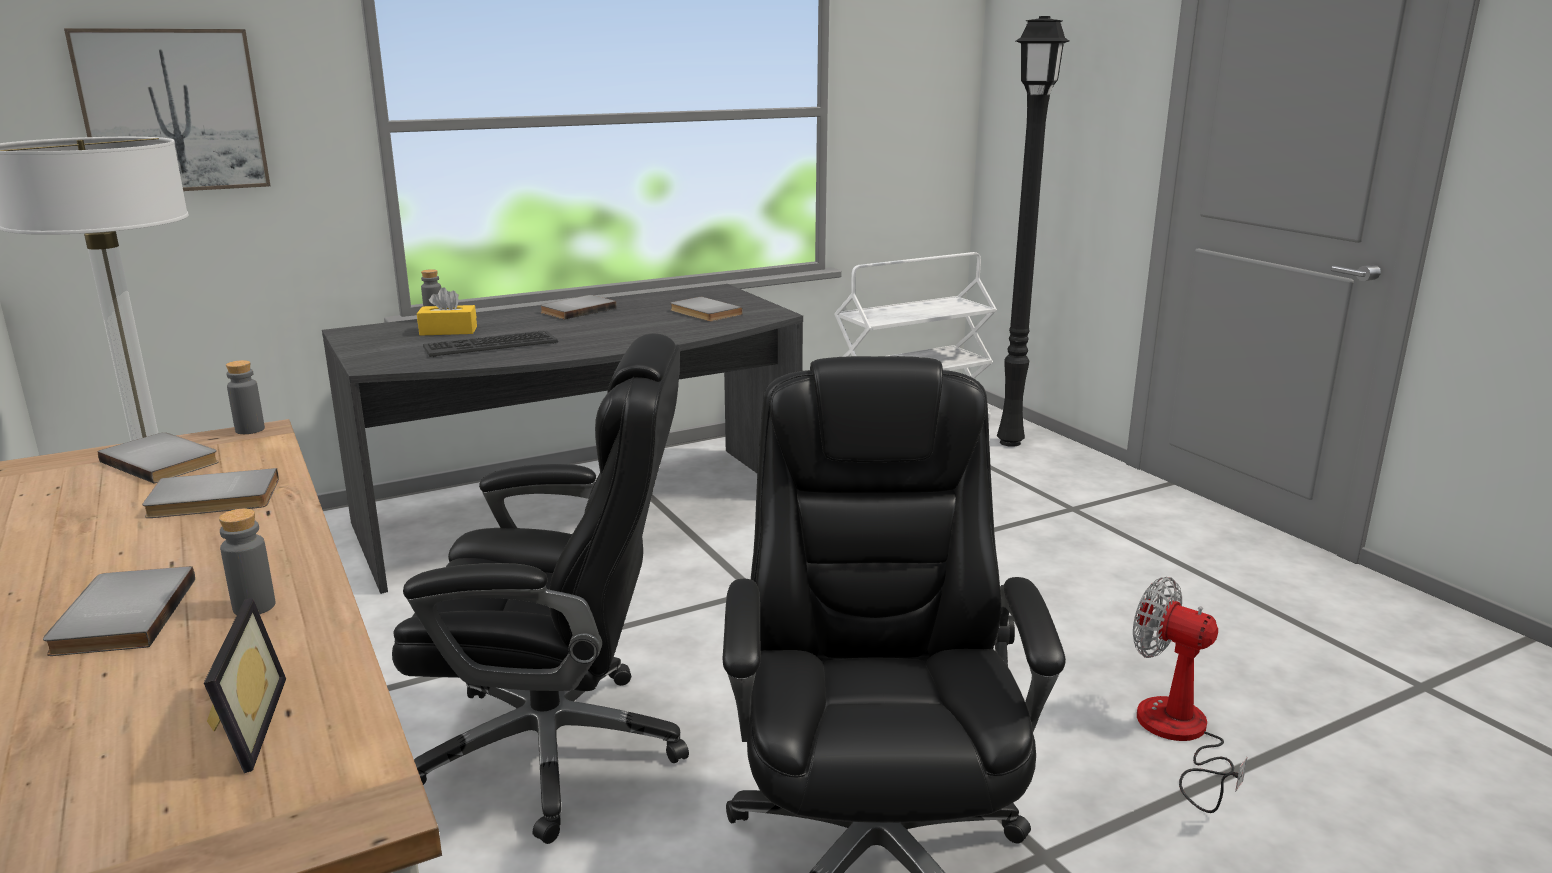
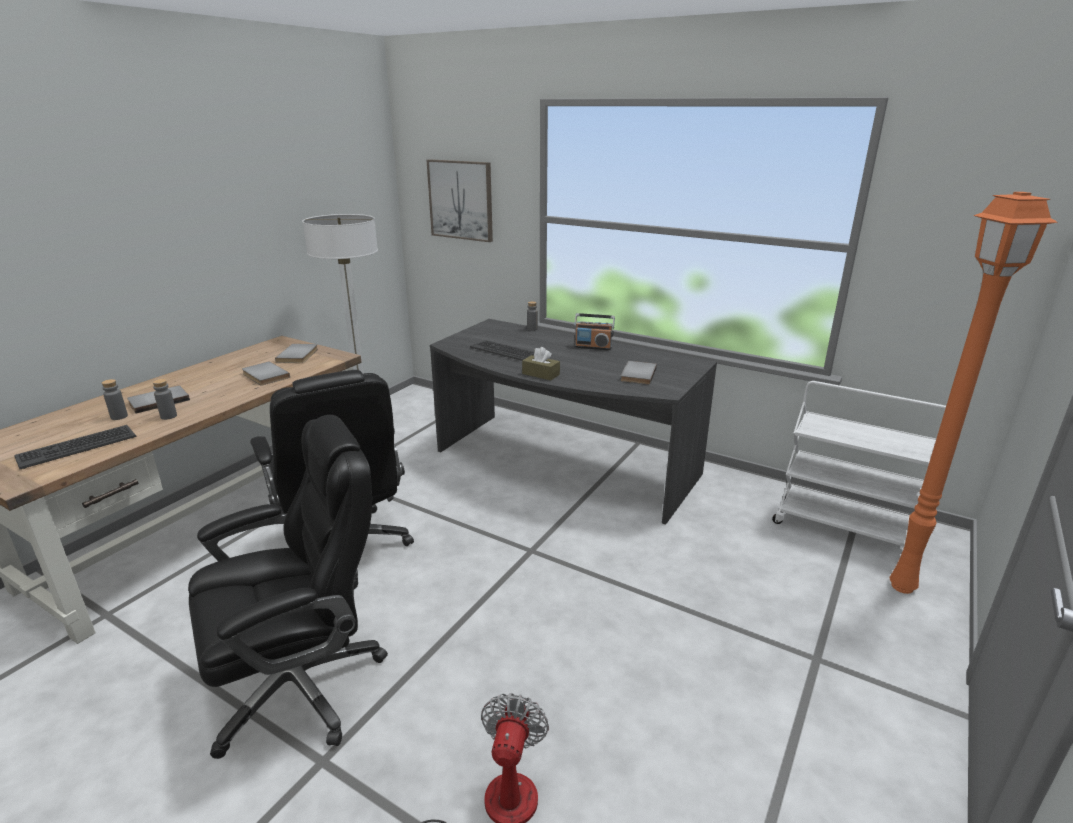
camera: 60 degrees right, 5 degrees up
(238, 727) = (77, 446): picture frame -> keyboard
(250, 430) = (341, 354): grey bottle -> grey bottle (119, 417)
(448, 331) = (516, 337): yellow tissue box -> none
(576, 310) = (593, 347): grey book -> radio
(616, 345) = (541, 374): none -> brown tissue box
(1011, 443) = (901, 588): black floor lamp -> orange floor lamp

